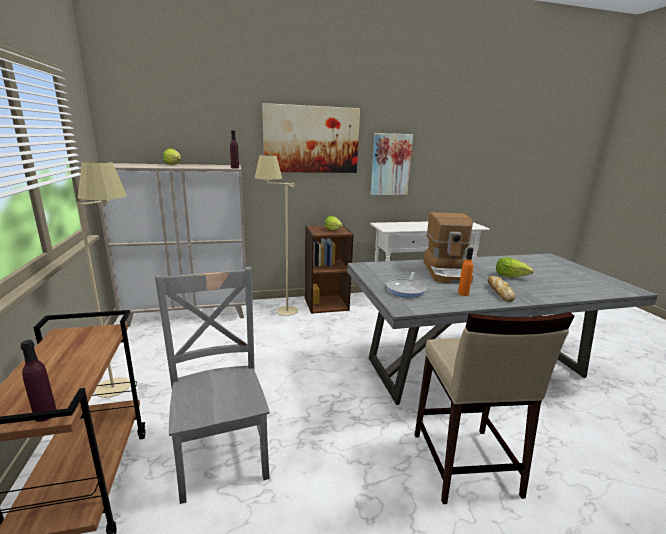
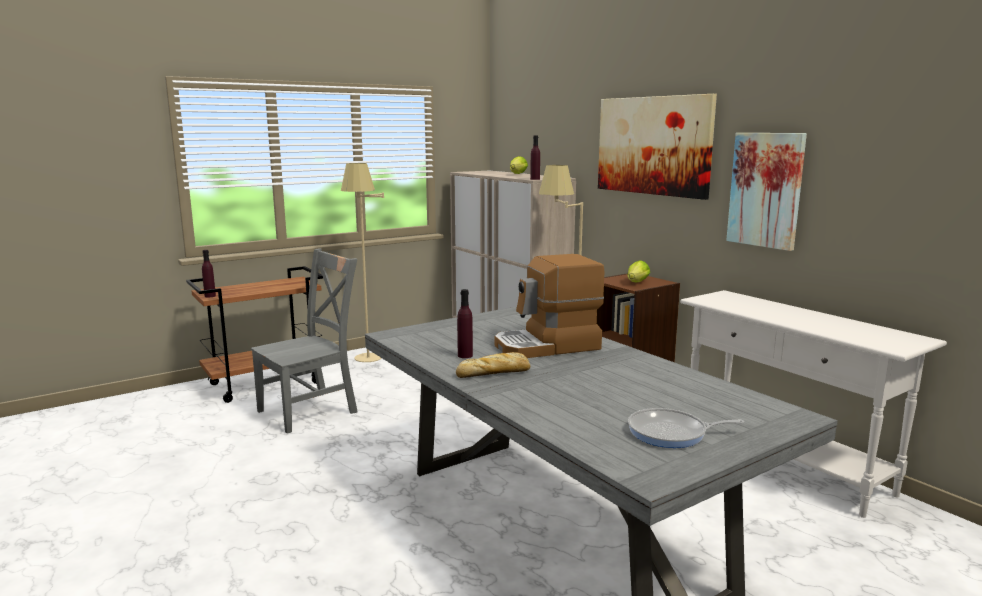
camera: 70 degrees right, 5 degrees down
(406, 289) = (449, 333): frying pan -> frying pan (671, 433)
(463, 293) = (465, 355): orange bottle -> purple bottle
(464, 464) = (333, 525): beige stool -> none
(510, 276) = (585, 380): lettuce -> none

